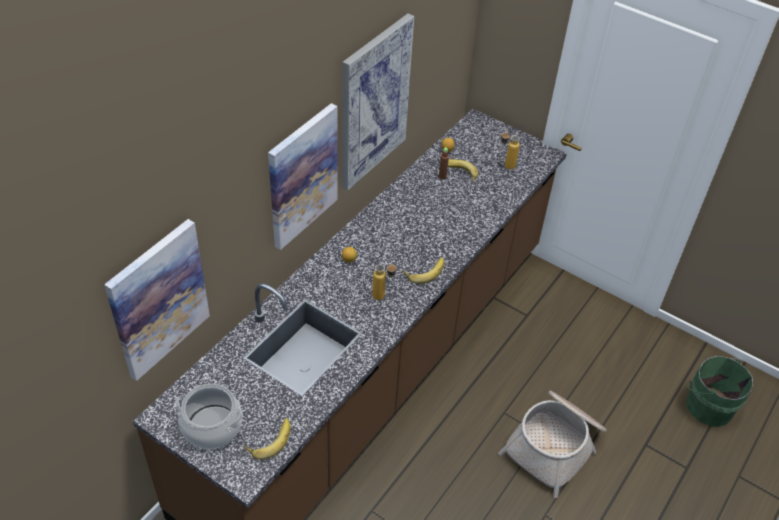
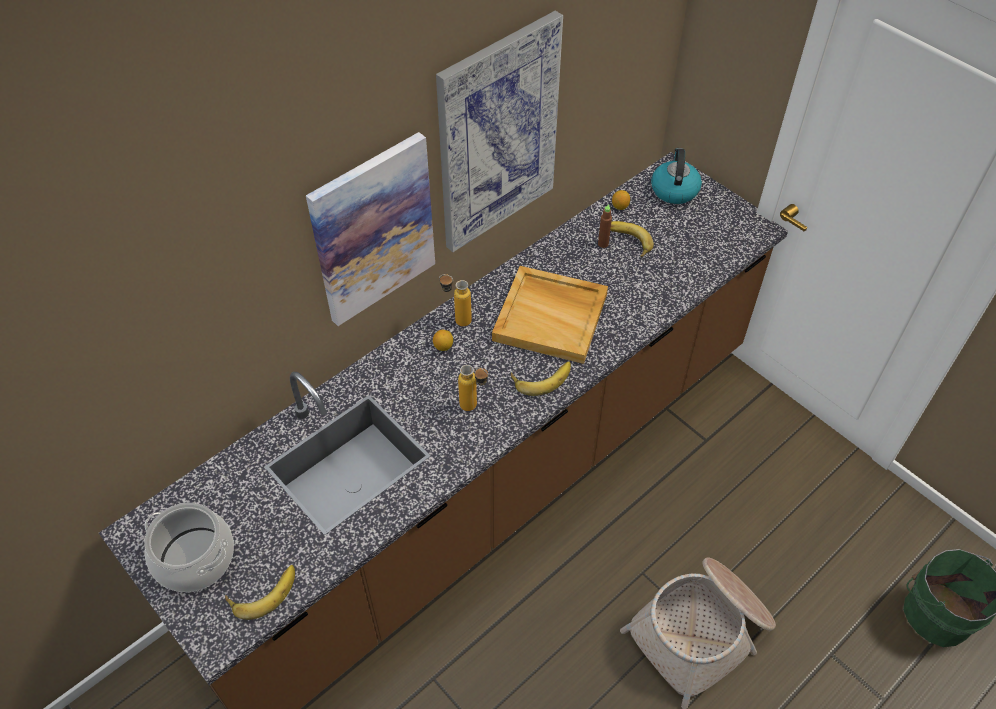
camera: 15 degrees right, 5 degrees up
(158, 299) = (125, 384): picture -> none
(420, 230) = (551, 316): none -> beige tray
(482, 134) = (674, 189): none -> kettle
(505, 166) = (695, 239): bottle -> bottle (456, 320)

